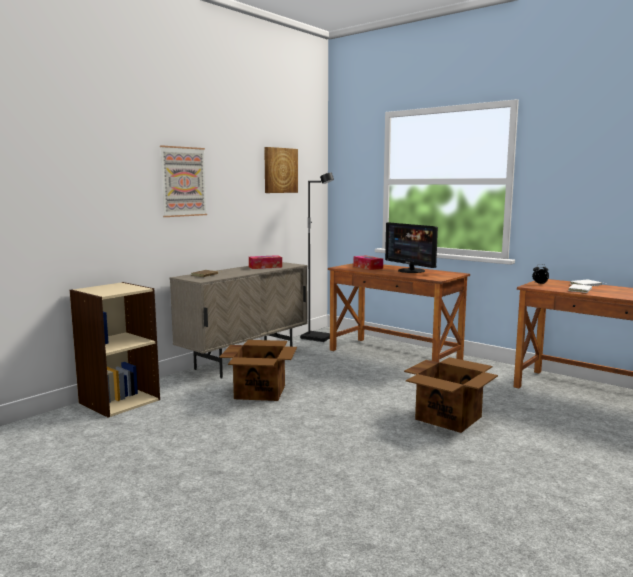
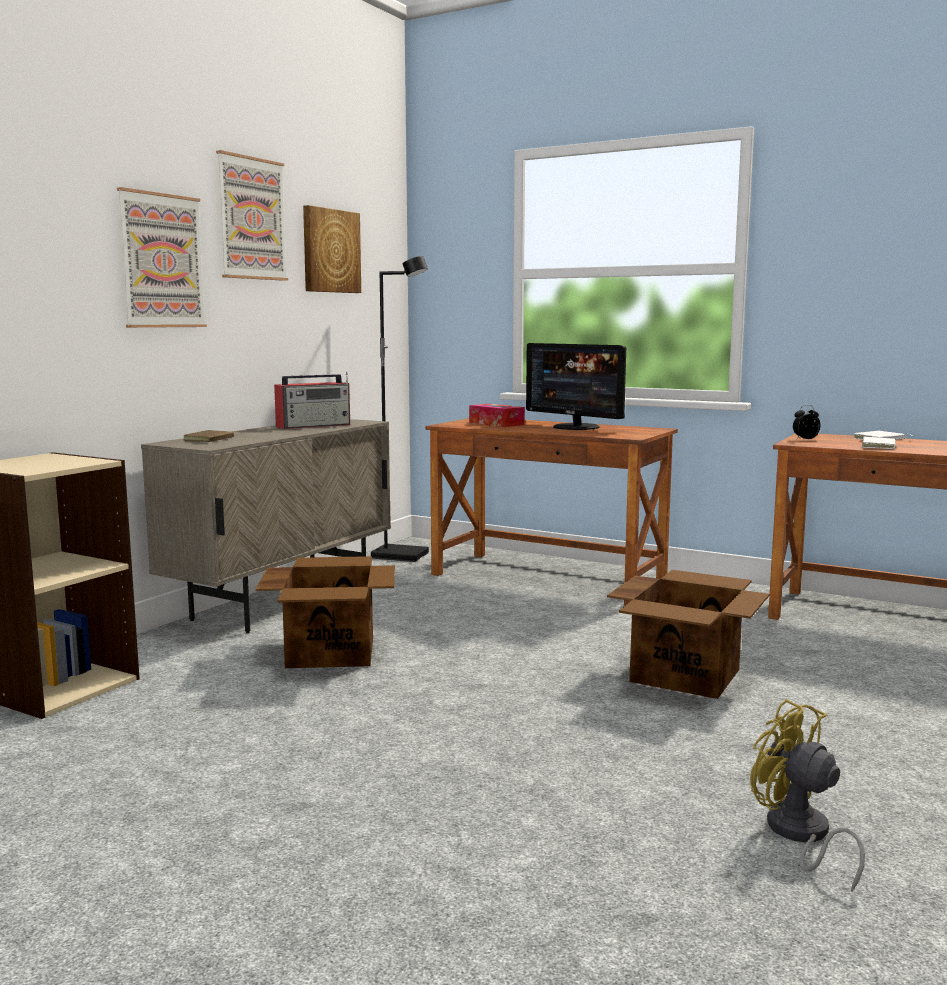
camera: 10 degrees left, 0 degrees up
(234, 156) = (251, 219): none -> picture
(265, 267) = (314, 425): tissue box -> radio
(471, 512) = (799, 835): none -> yellow fan

